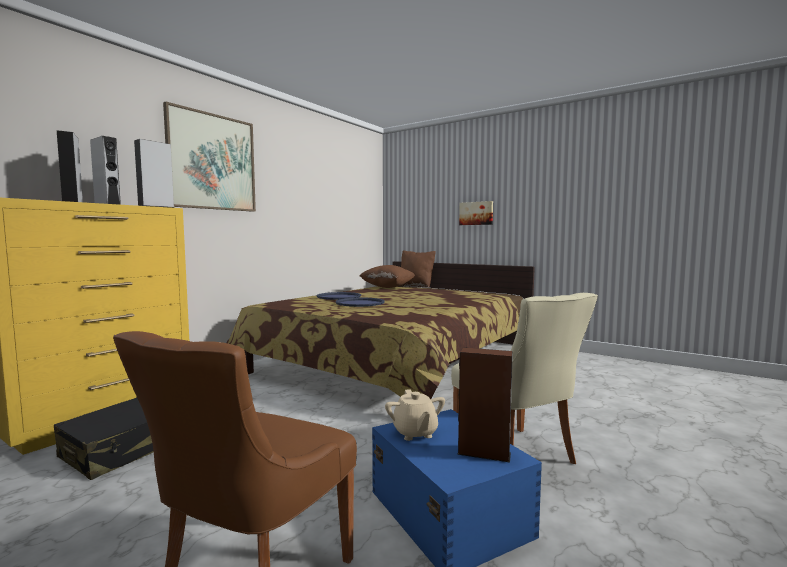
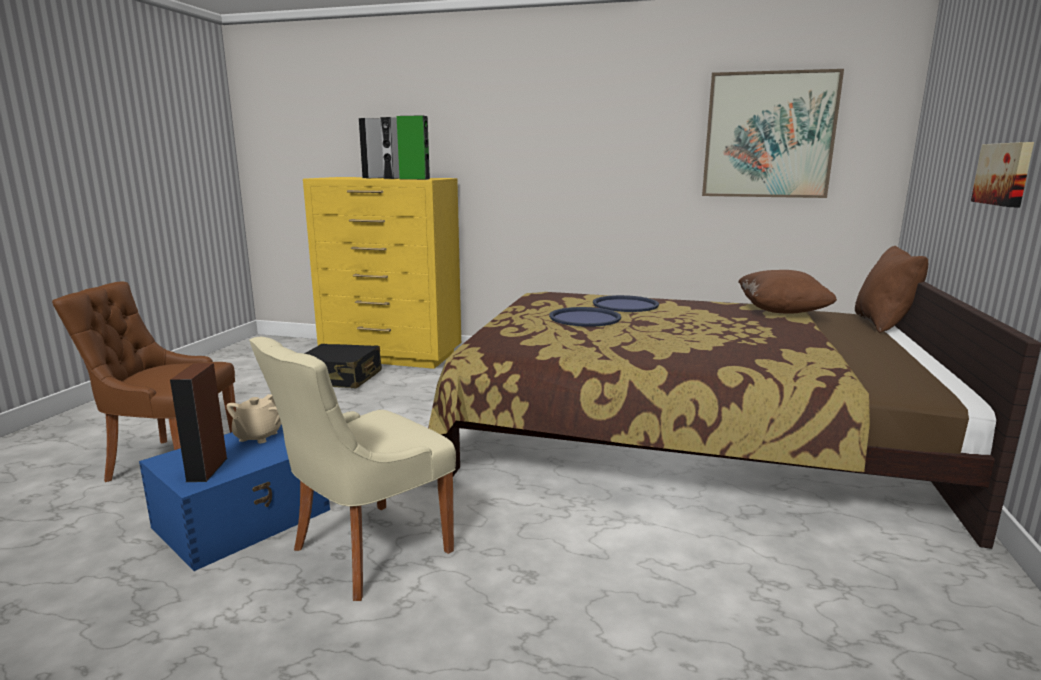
camera: 70 degrees right, 10 degrees up
(156, 206) = (414, 179): grey speaker -> green speaker
(212, 162) = (533, 115): picture -> picture (768, 135)
(415, 433) = (258, 436): beige teapot -> beige teapot turned 45 degrees counterclockwise

